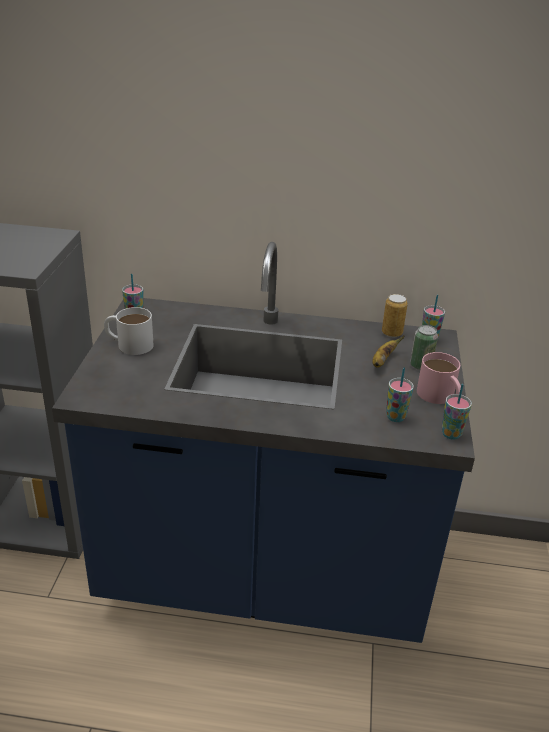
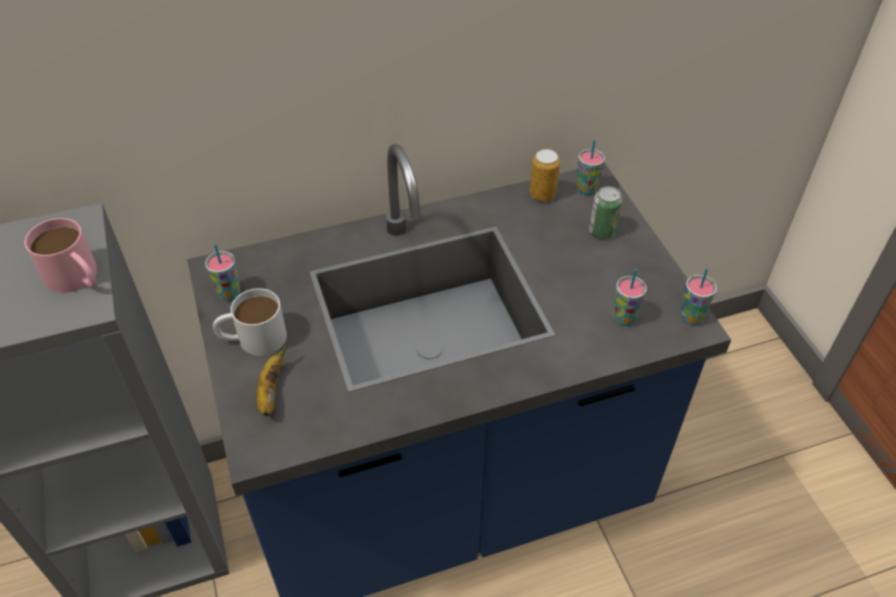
camera: 25 degrees left, 15 degrees up
(382, 361) = (559, 241): banana -> banana (271, 391)
(439, 397) = (648, 270): pink mug -> pink mug (77, 278)

